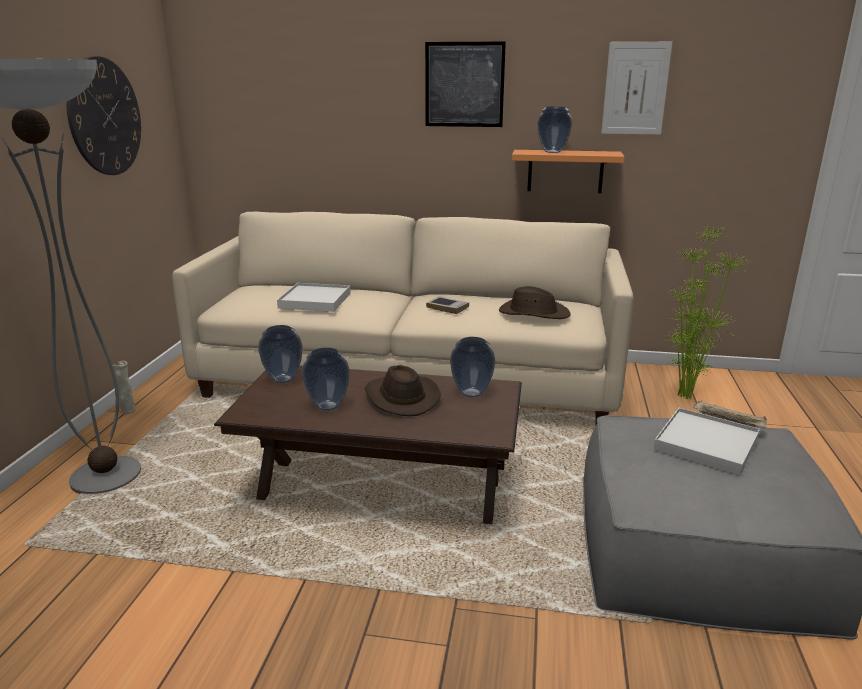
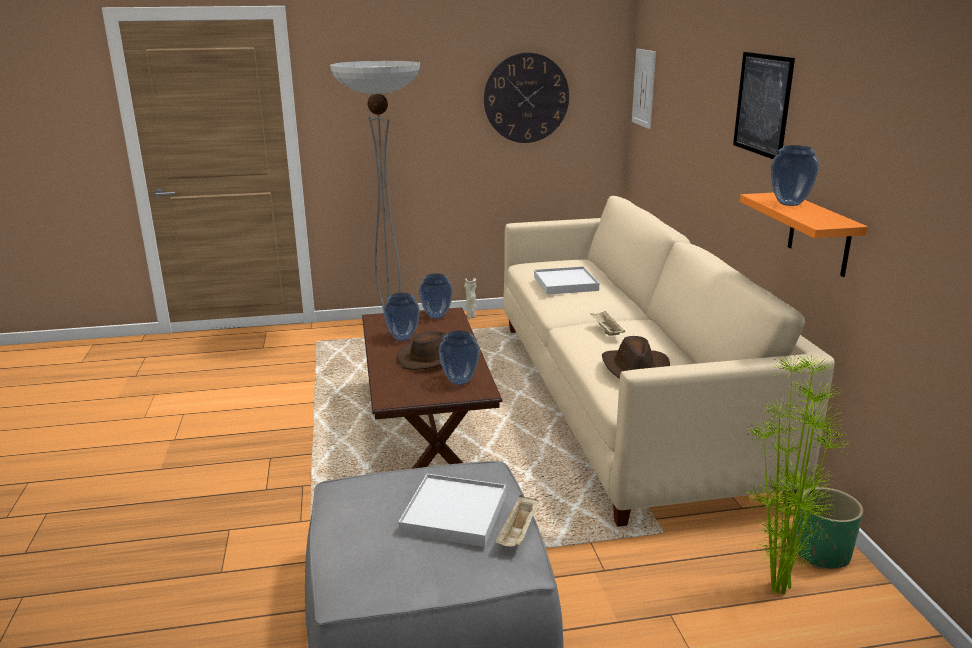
camera: 70 degrees right, 0 degrees up
(447, 308) = (606, 331): book -> beige tray
(635, 89) = (891, 140): picture -> picture (644, 88)
(650, 374) = (822, 553): none -> green planter

